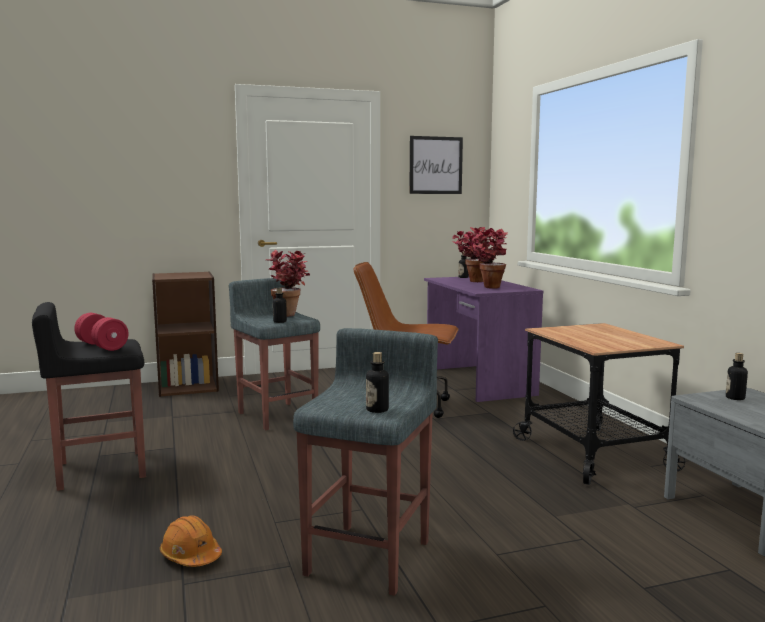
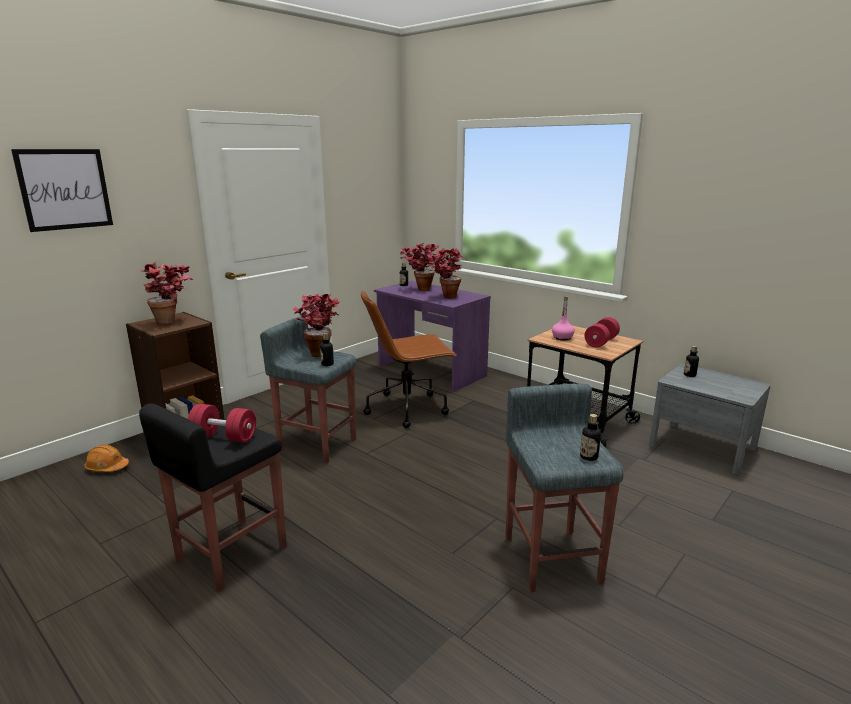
camera: 30 degrees left, 10 degrees up
(186, 275) = (173, 322): none -> potted plant
(191, 556) = (432, 609): orange hard hat -> orange hard hat (107, 467)
(435, 165) = (365, 185): picture -> picture (65, 189)
(572, 332) = (562, 338): none -> pink bottle
(616, 340) = (601, 342): none -> red dumbbell

